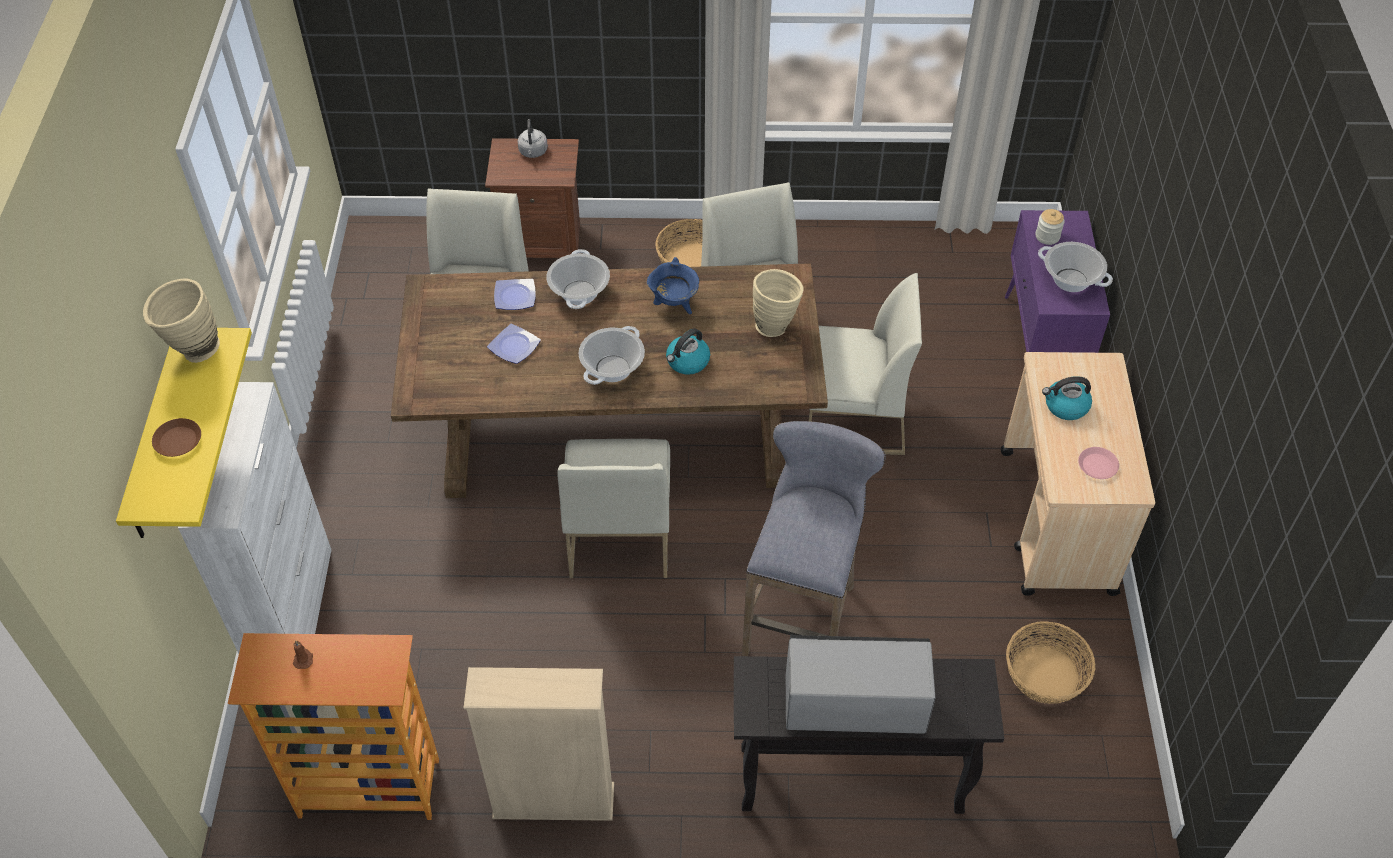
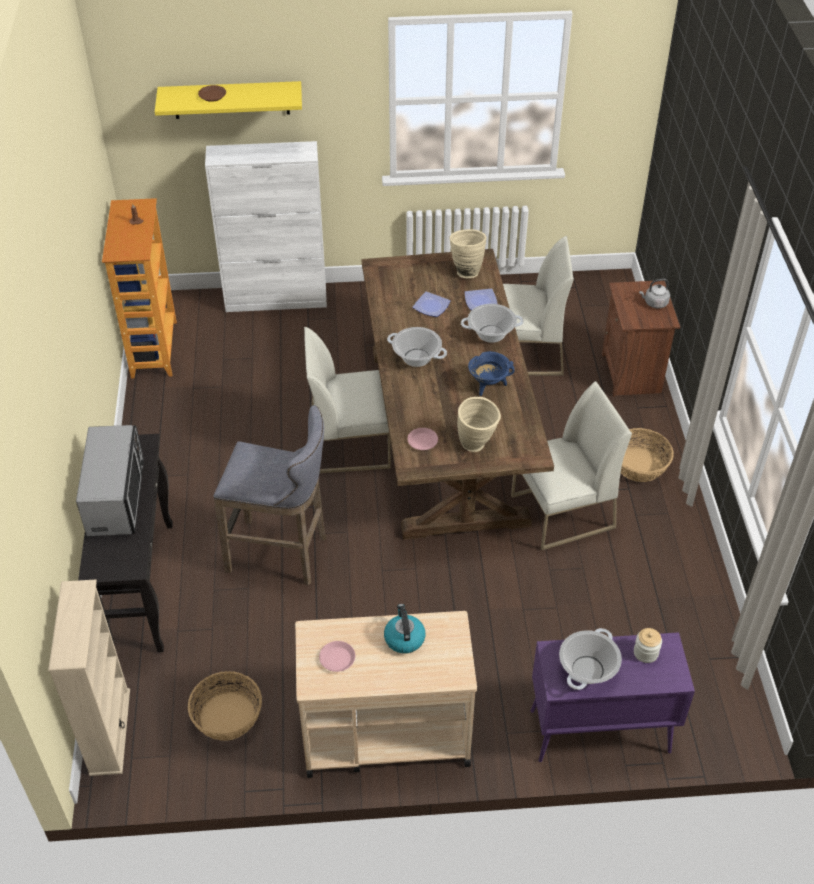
camera: 85 degrees right, 5 degrees down
(192, 351) = (281, 89): beige vase -> beige vase (466, 271)
(553, 801) = (138, 431): beige bookcase -> beige bookcase (109, 731)
(687, 362) = (429, 397): kettle -> none
(763, 374) = (422, 441): none -> pink plate
(853, 418) = (482, 582): white chair -> none

